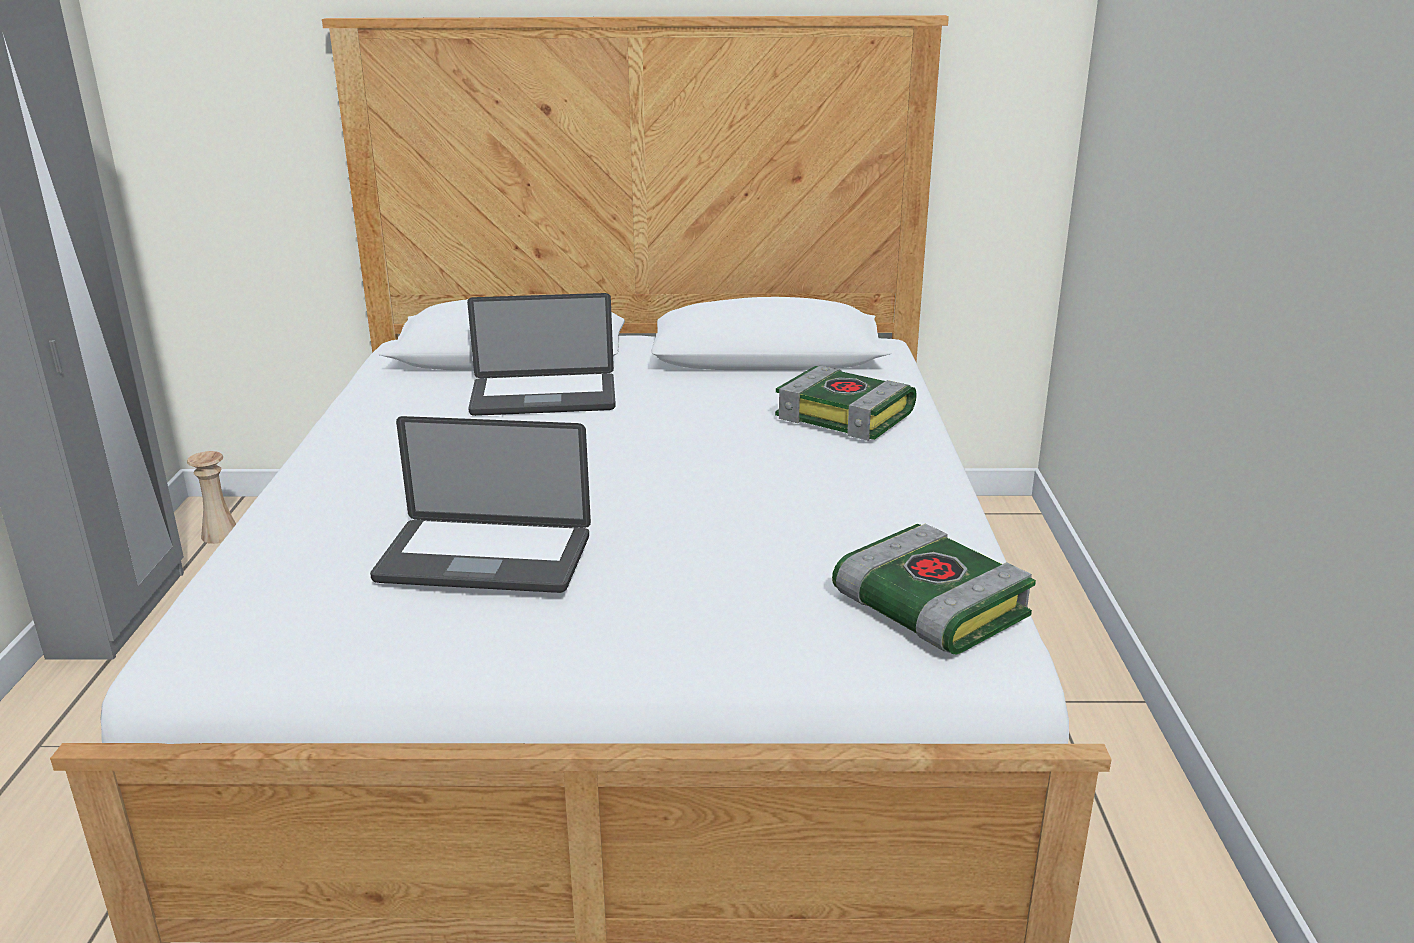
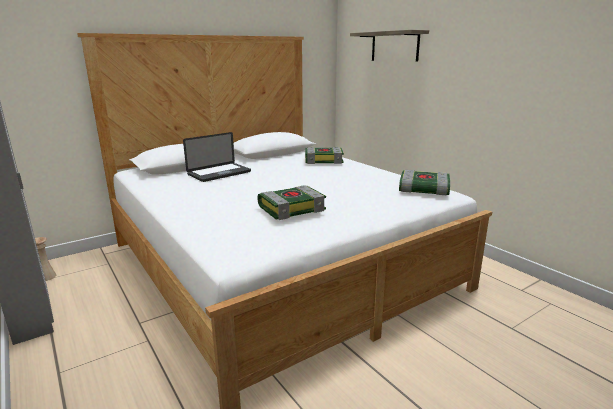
camera: 35 degrees left, 5 degrees down
(484, 559) = (292, 208): laptop -> book
(1181, 78) = (394, 46): none -> shelf

